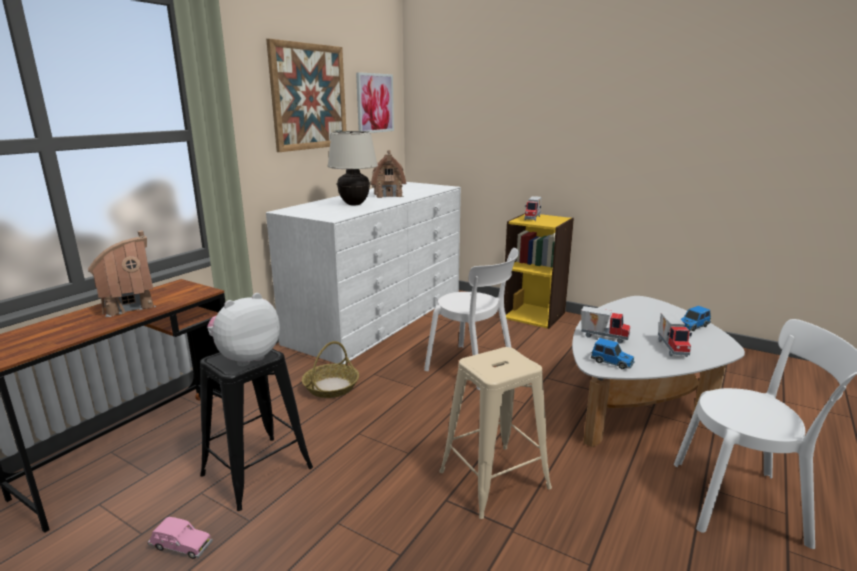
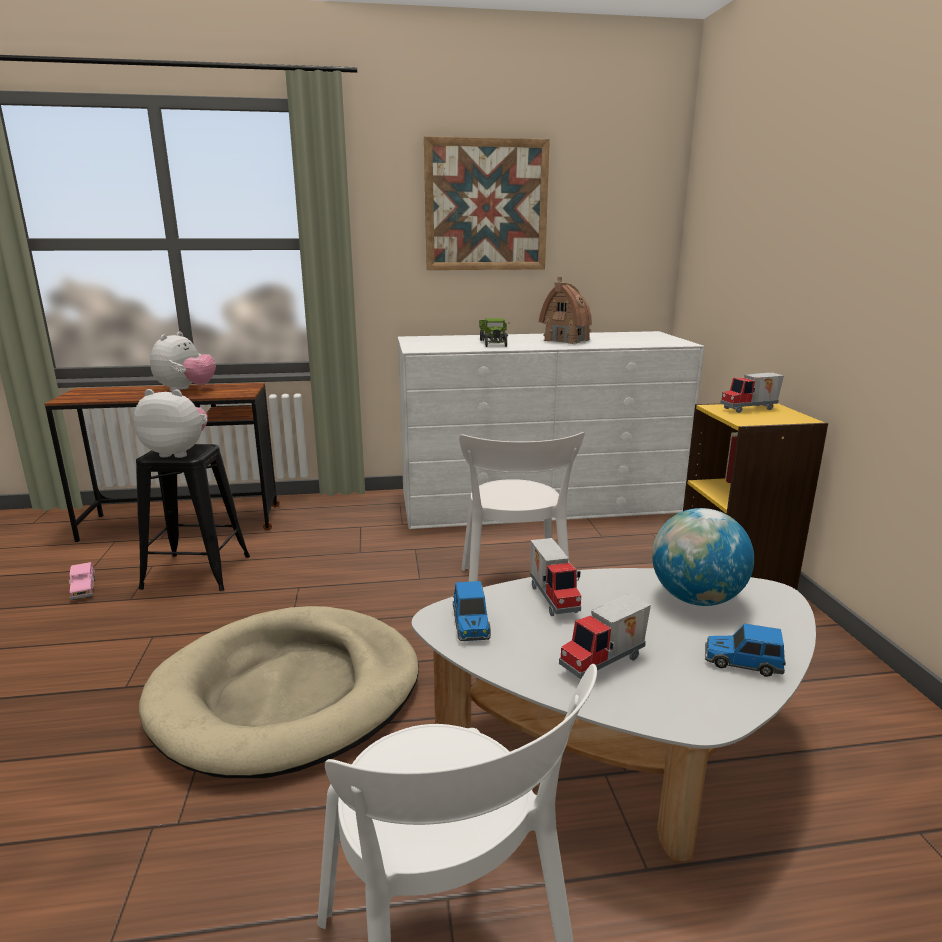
camera: 50 degrees right, 0 degrees up
(129, 305) = (186, 390): toy house -> plush toy
(331, 387) = (362, 541): basket -> none
(354, 204) = (494, 342): beige table lamp -> toy truck
(375, 103) = (613, 215): picture -> none
(493, 480) = (288, 694): beige stool -> beige dog bed
(634, 313) = (696, 599): none -> globe

